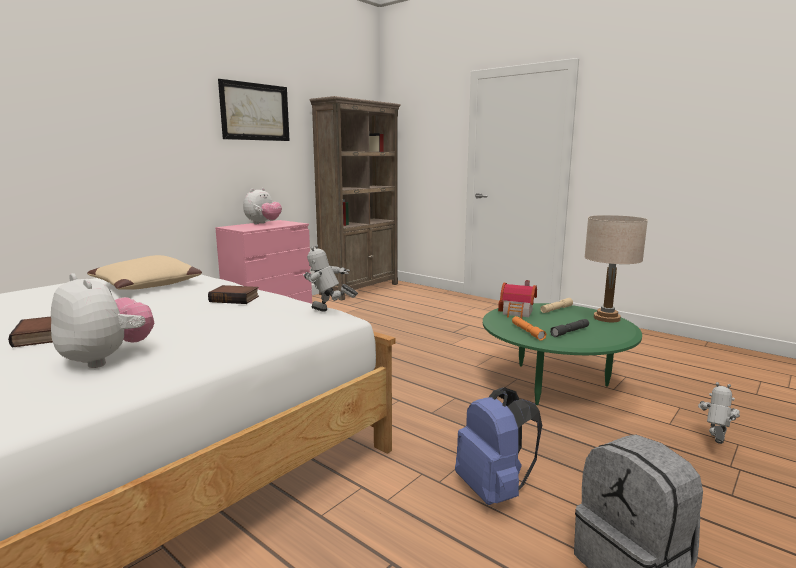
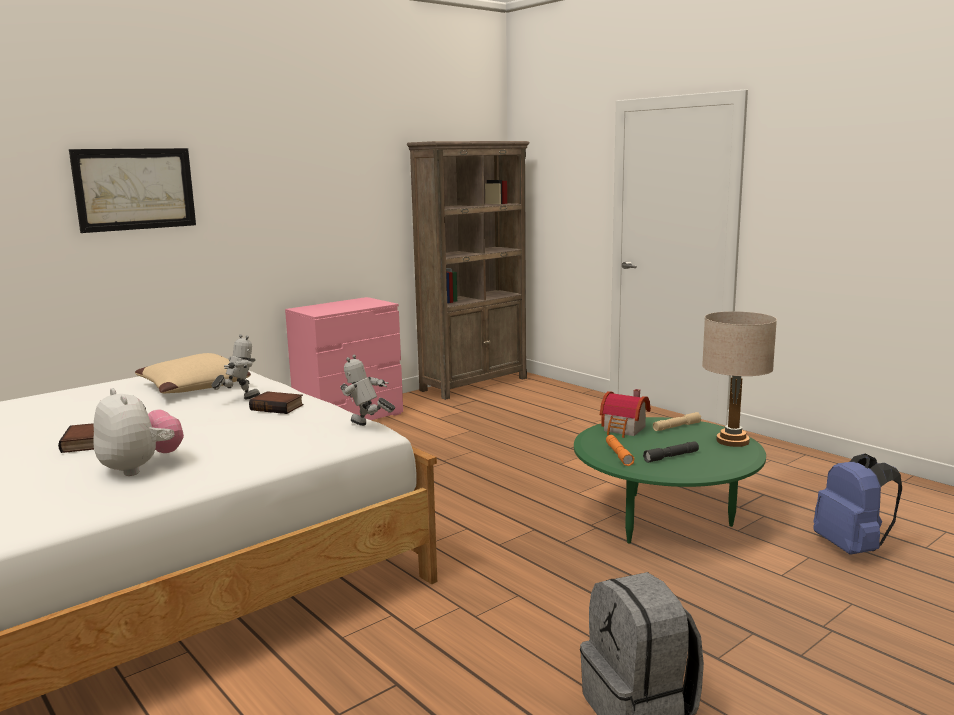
camera: 10 degrees right, 0 degrees up
(255, 112) = (336, 166): picture -> picture (135, 189)
(263, 223) = (343, 303): plush toy -> none
(494, 490) = (530, 629): blue backpack -> blue backpack (852, 548)
(714, 444) = (821, 602): toy robot -> toy robot (239, 399)

